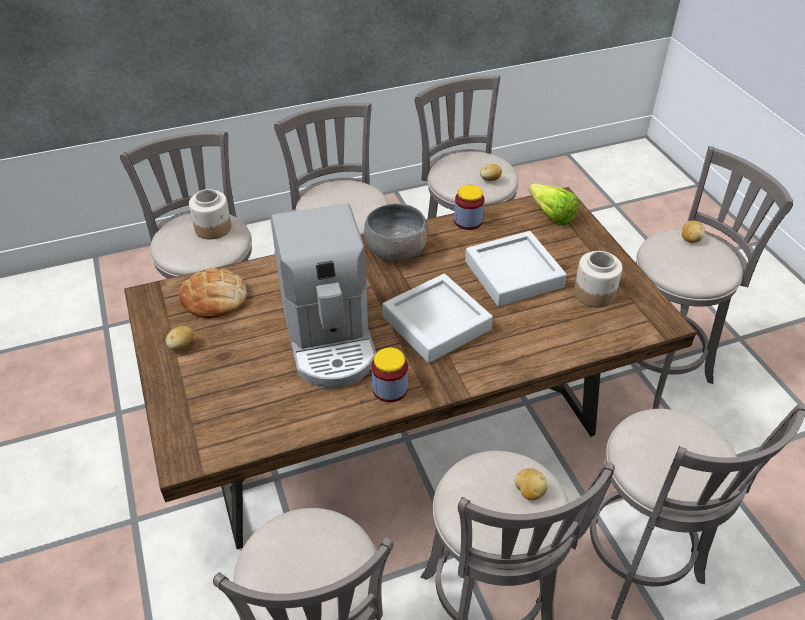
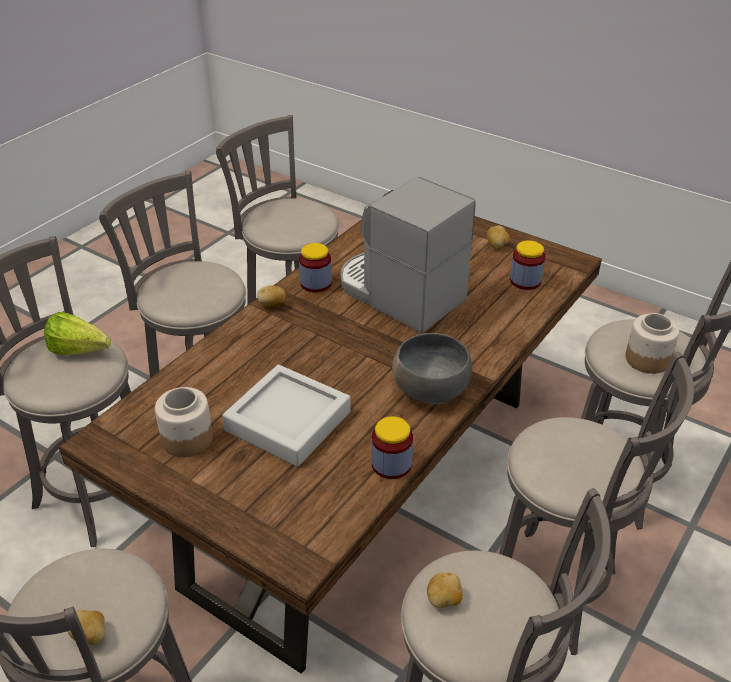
camera: 145 degrees right, 5 degrees down
(214, 298) = (525, 281): bread -> jar
(436, 323) = (324, 341): grey tray -> none
(529, 492) = (173, 295): potato -> potato (272, 305)
(549, 213) = (302, 529): lettuce -> lettuce (83, 352)

